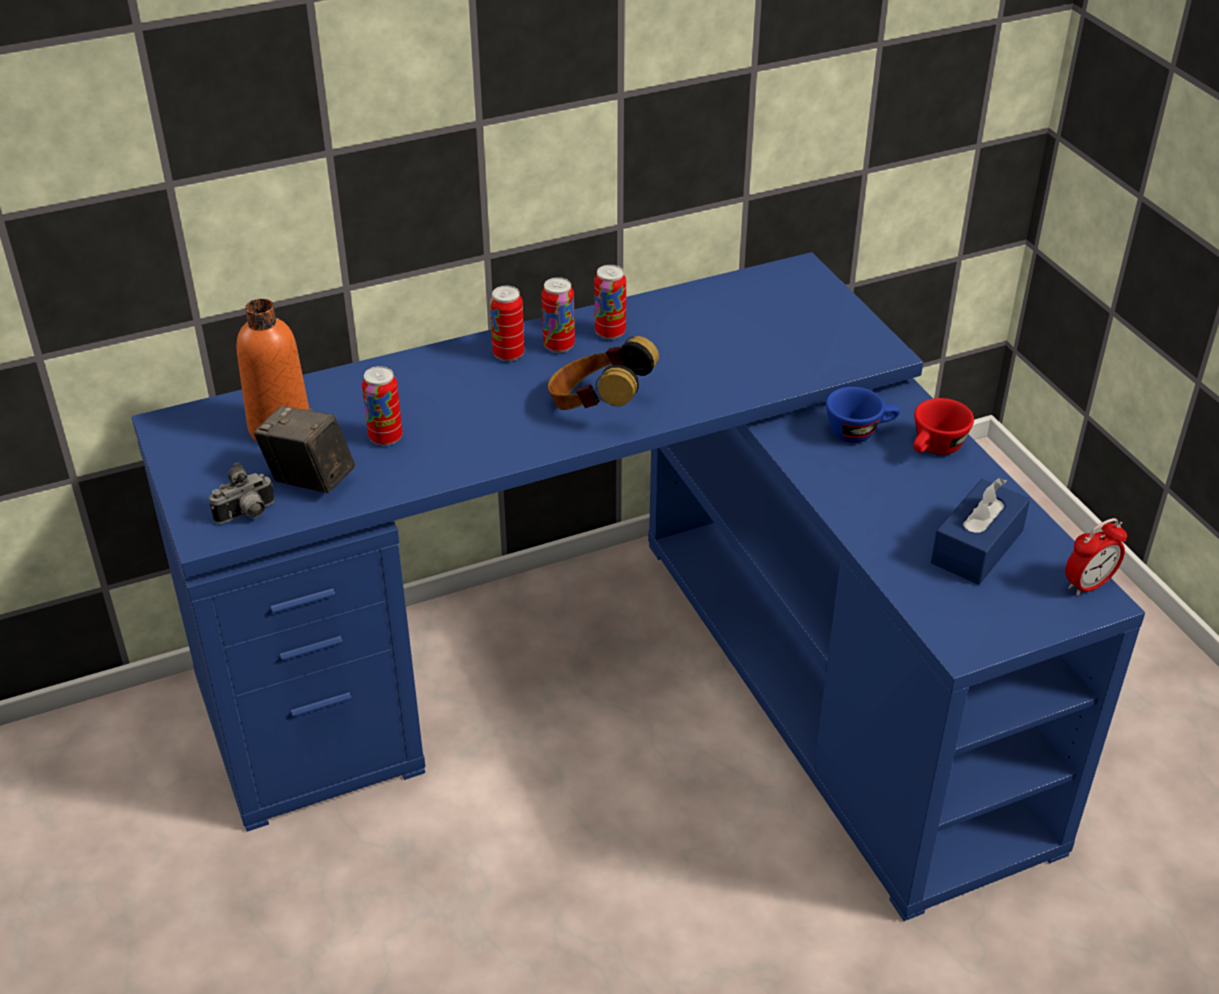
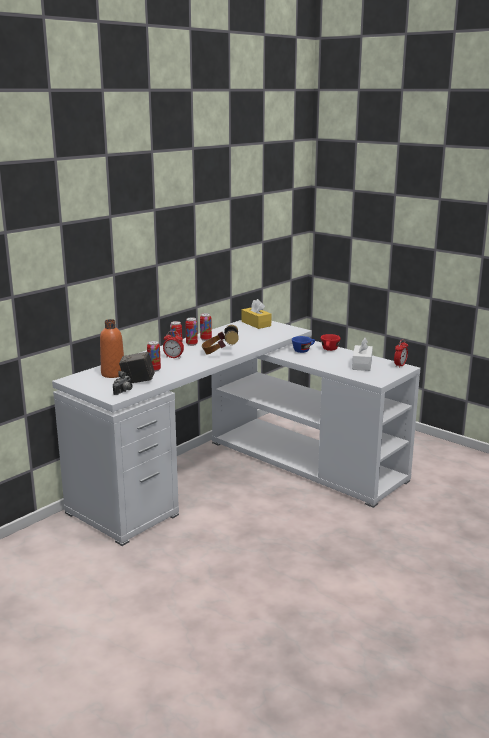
camera: 25 degrees left, 20 degrees down
(471, 394) = (173, 357): none -> alarm clock
(645, 681) = (239, 474): blue desk -> white desk
(792, 293) = (256, 324): none -> yellow tissue box
(977, 547) = (362, 364): blue tissue box -> white tissue box

